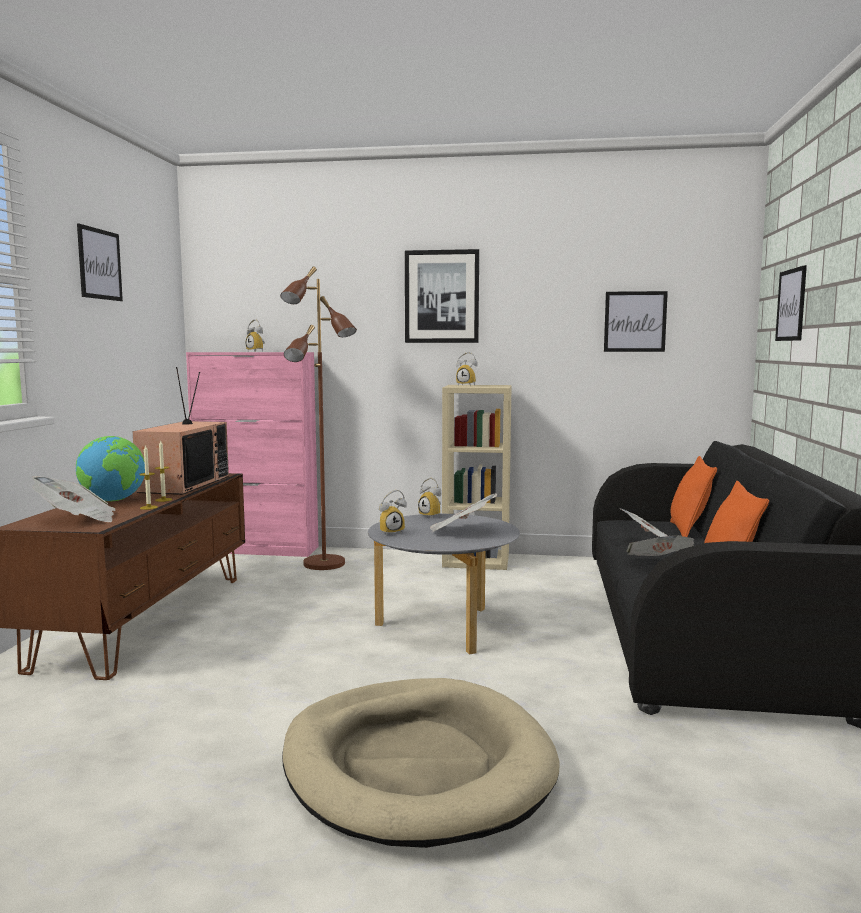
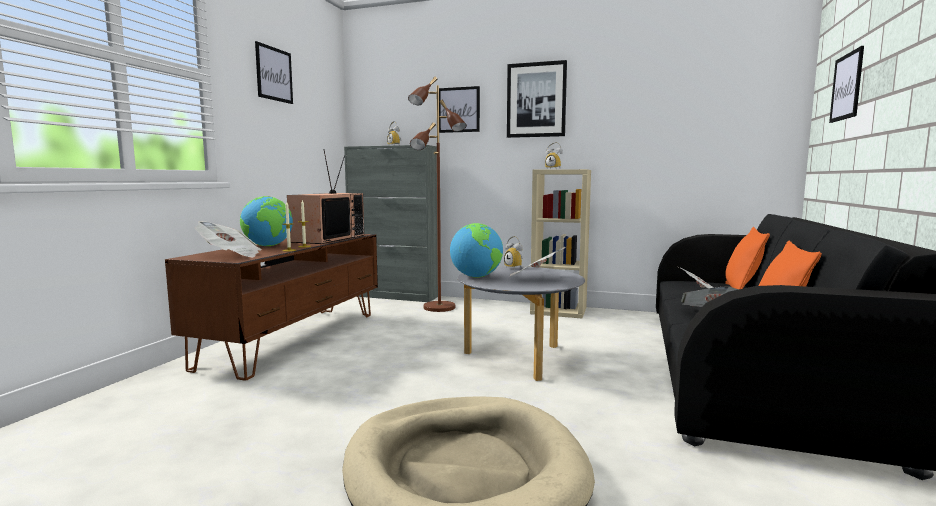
camera: 10 degrees right, 0 degrees up
(258, 549) = (394, 296): pink cabinet -> grey cabinet
(391, 532) = (476, 277): alarm clock -> globe
(635, 321) = (698, 115): picture -> picture (458, 110)

